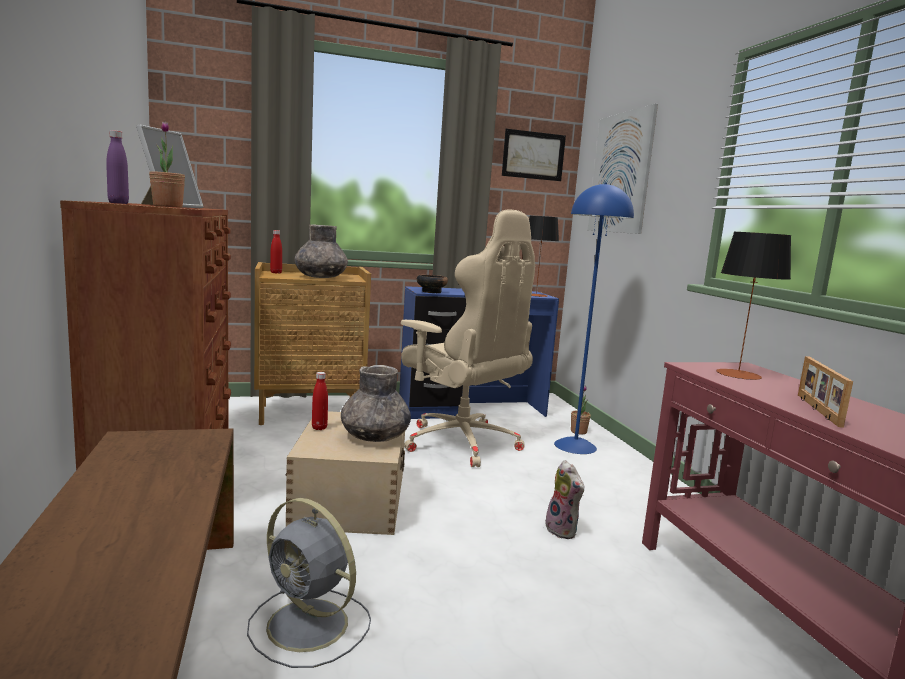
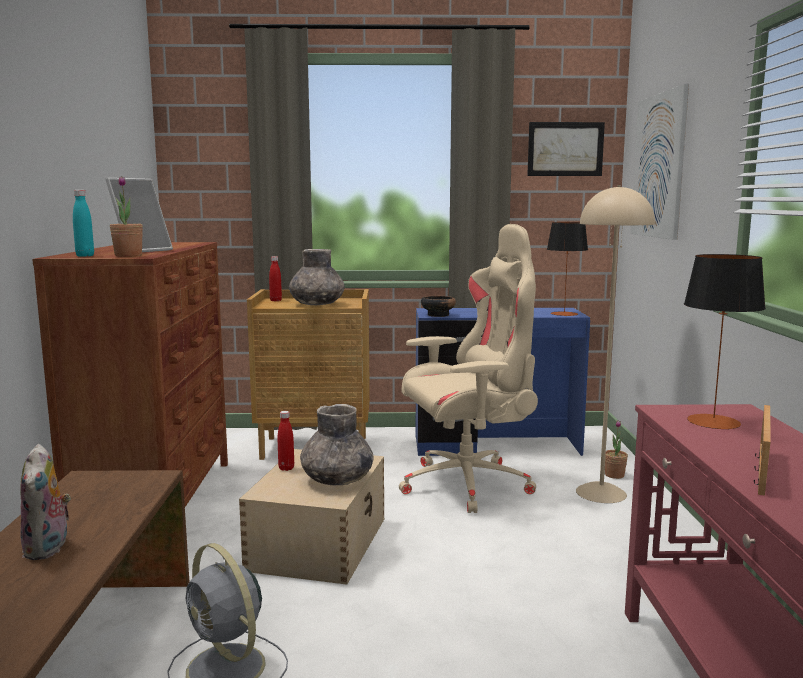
camera: 15 degrees right, 0 degrees up
(118, 203) = (85, 256): purple bottle -> turquoise bottle
(460, 443) = (464, 485): beige office chair -> beige office chair turned 75 degrees counterclockwise
(563, 530) = (536, 592): plush toy -> plush toy (49, 548)
(575, 446) = (601, 493): blue floor lamp -> beige floor lamp

